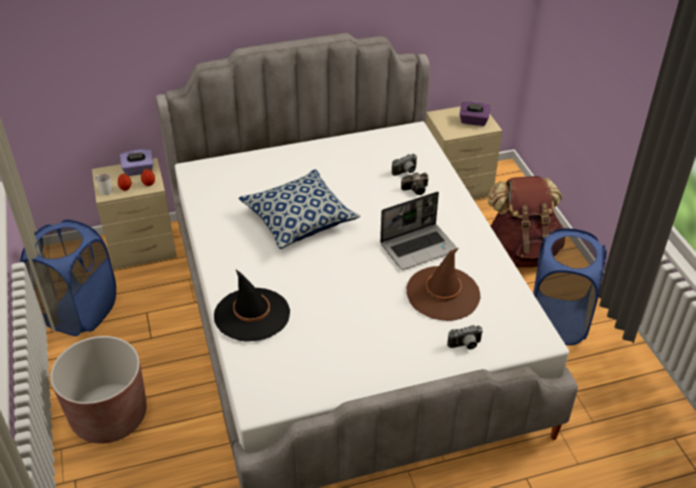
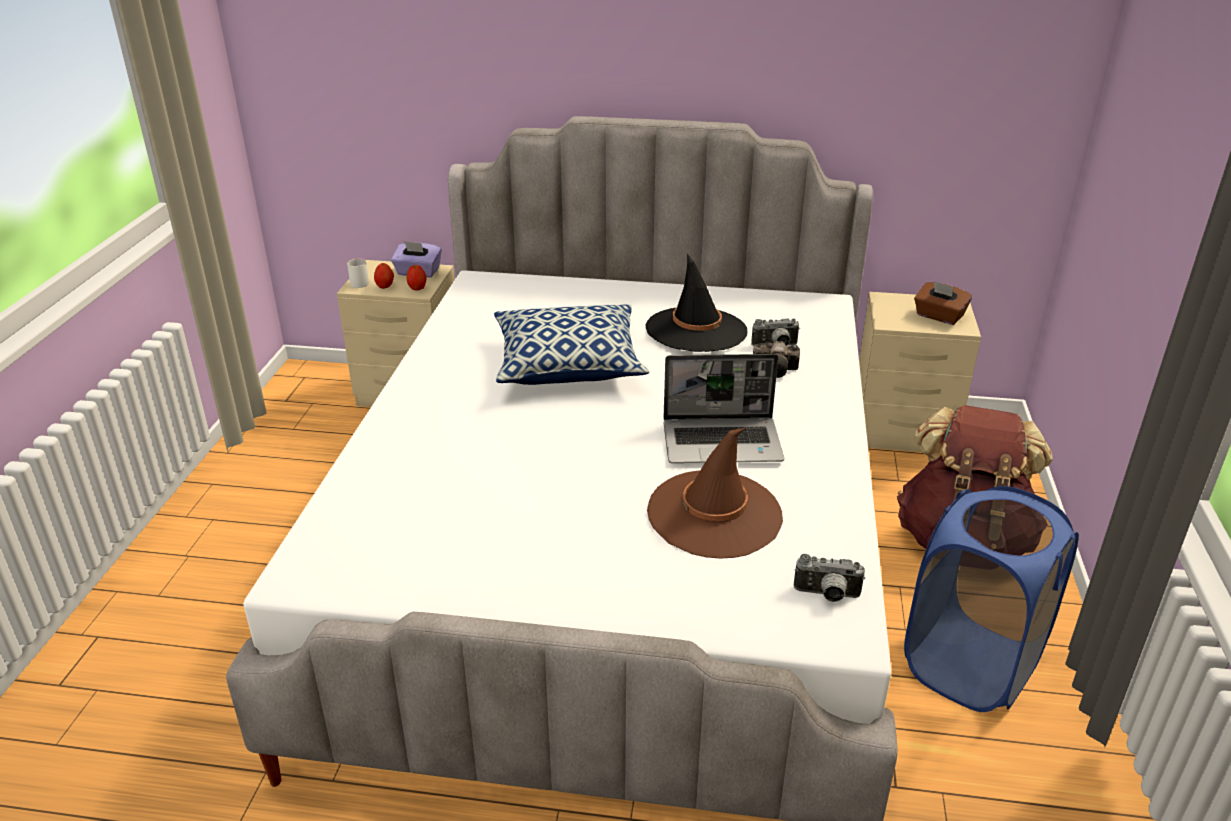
camera: 25 degrees right, 10 degrees down
(80, 312) = (278, 440): blue laundry basket -> none
(109, 416) = (206, 572): brown planter -> none
(252, 314) = (399, 458): black hat -> black hat (696, 330)
(465, 346) = (696, 601): camera -> camera (827, 595)
(473, 121) = (939, 316): purple tissue box -> brown tissue box

